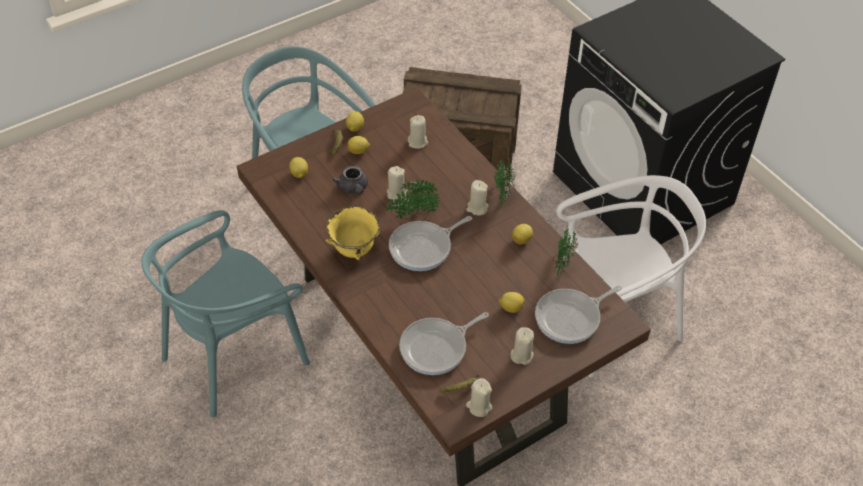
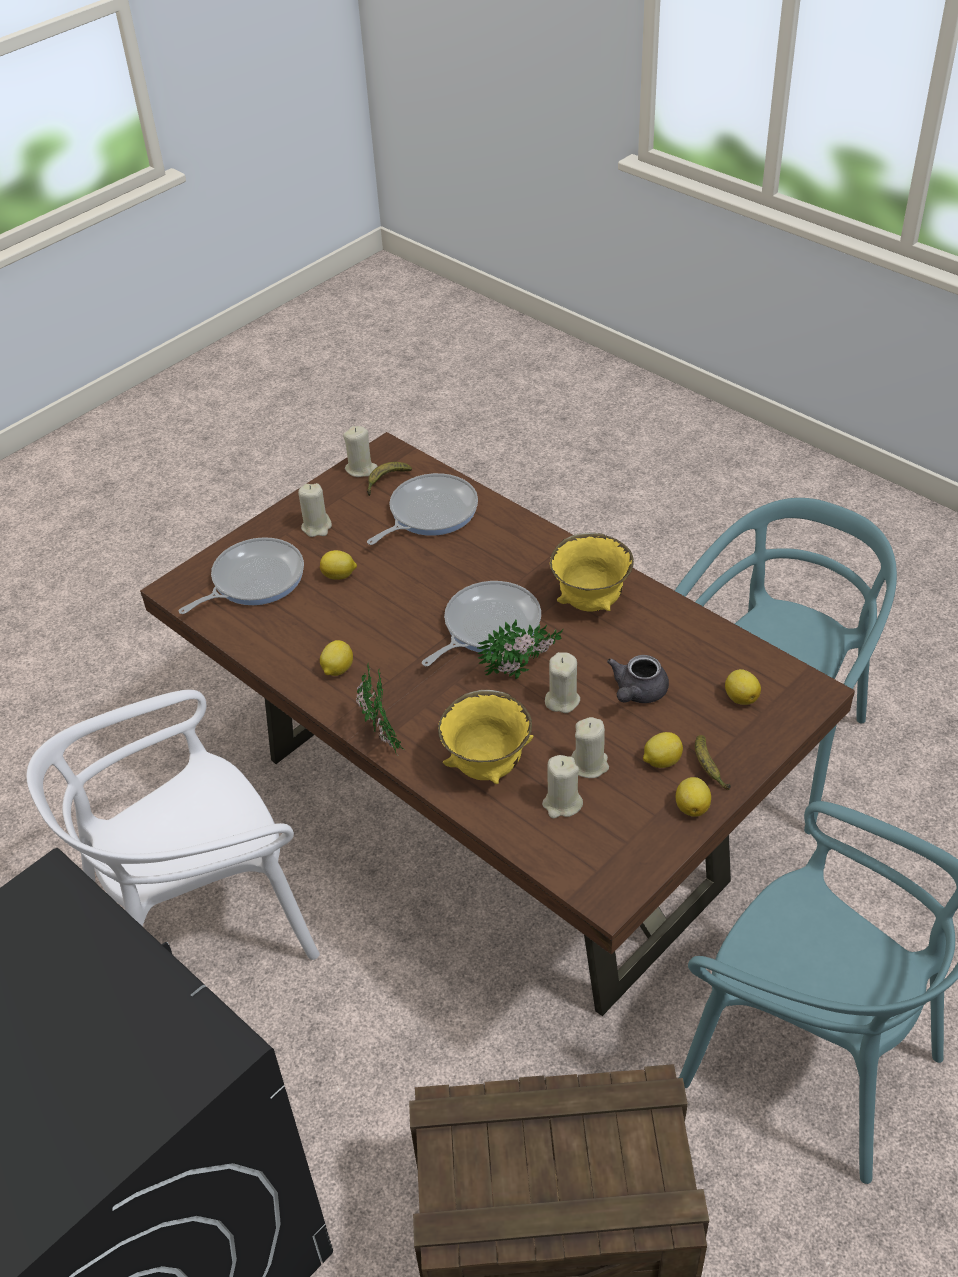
camera: 170 degrees right, 5 degrees down
(353, 188) = (637, 693): grey teapot -> grey teapot turned 120 degrees counterclockwise
(449, 167) = (488, 766): none -> yellow bowl
(477, 208) = (420, 704): beige candle -> beige candle (589, 765)
(562, 262) = (269, 650): potted plant -> none

